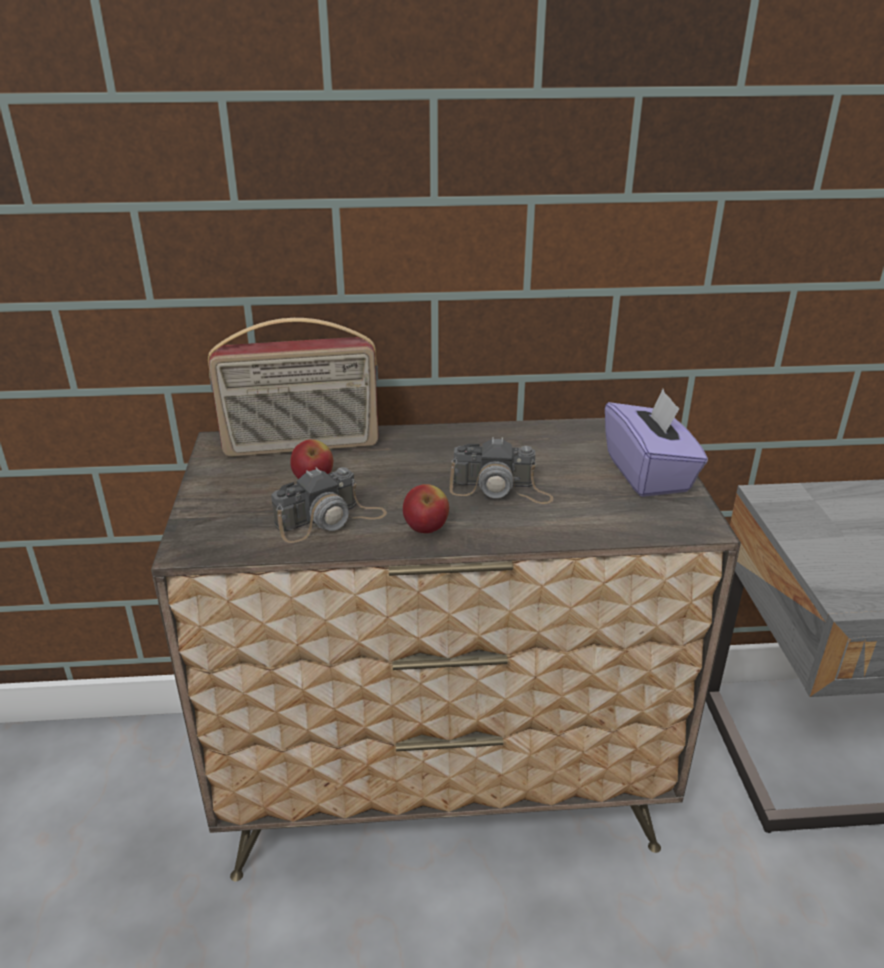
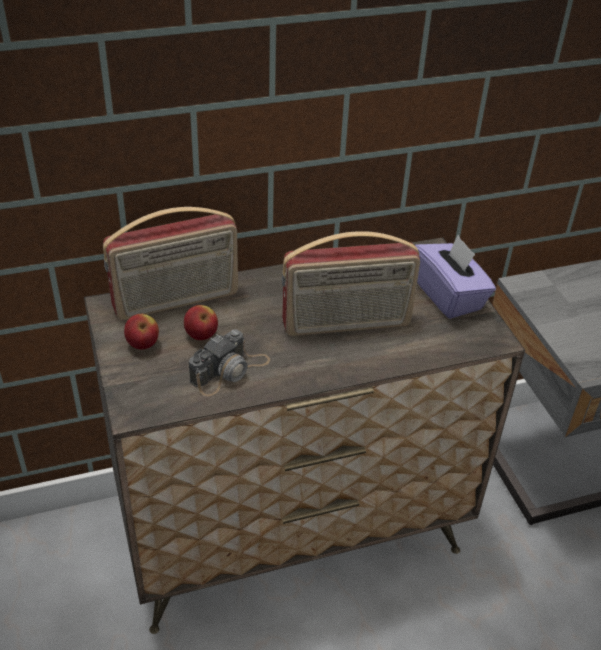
camera: 15 degrees left, 10 degrees up
(426, 529) = (304, 369): apple -> apple (143, 344)
(501, 489) = (346, 325): camera -> radio

